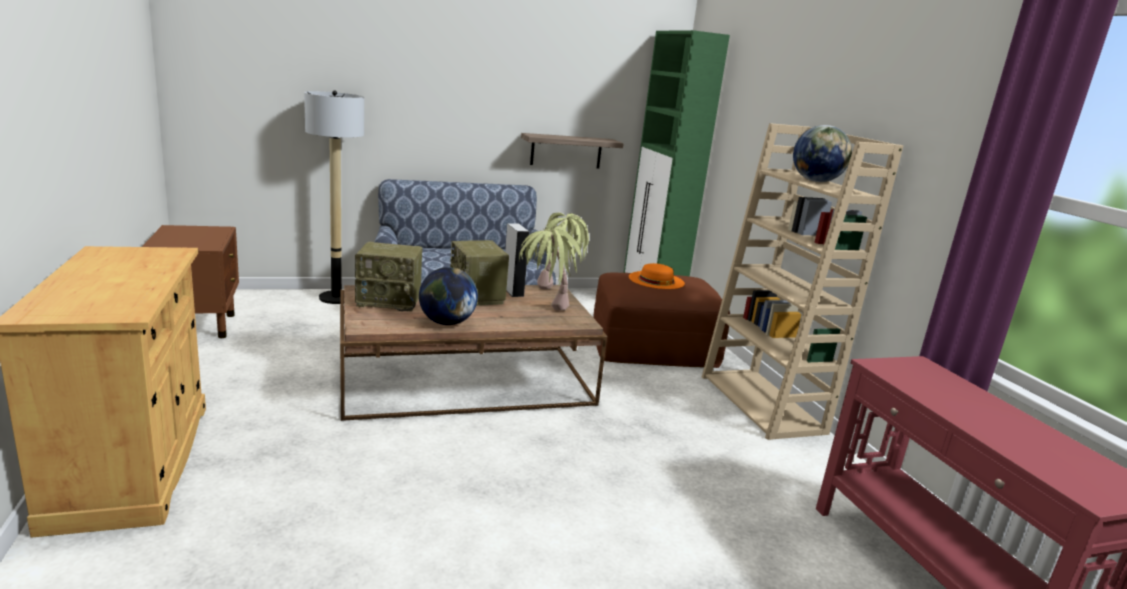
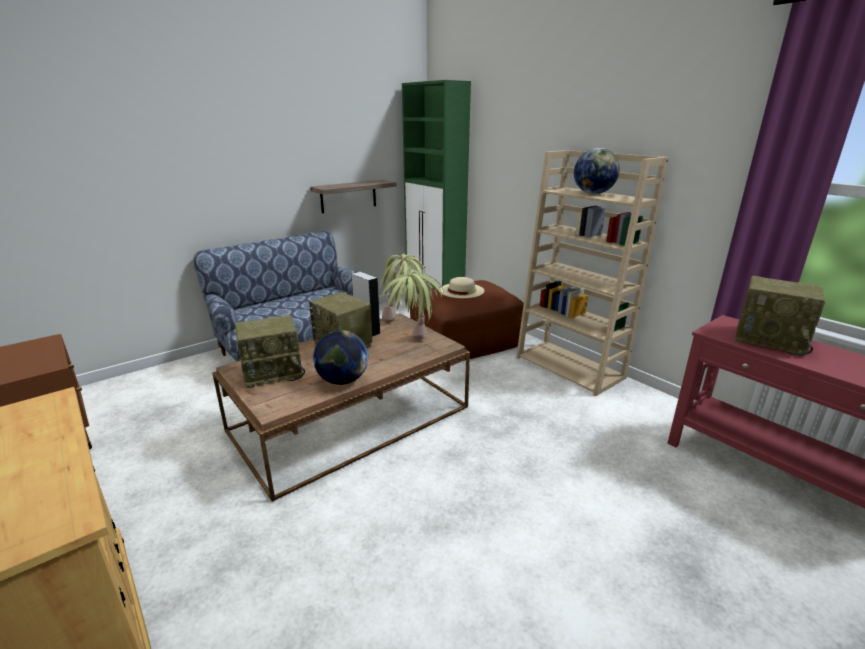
camera: 20 degrees left, 5 degrees up
(336, 298) = (179, 370): floor lamp -> none
(656, 280) = (461, 290): orange hat -> beige hat
(947, 390) = (770, 340): none -> radio

